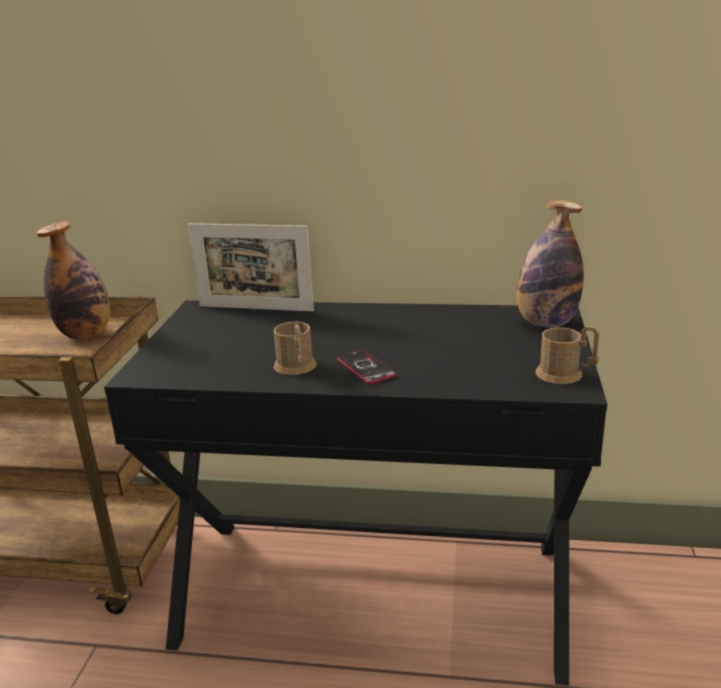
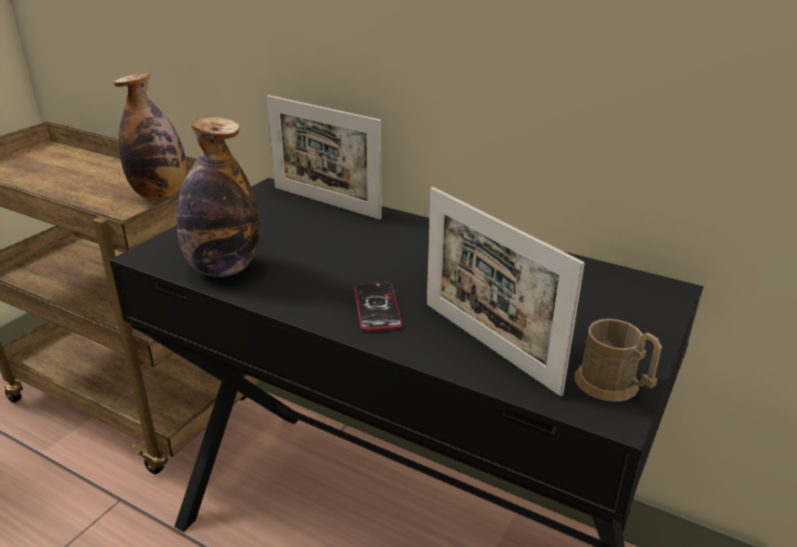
camera: 20 degrees right, 5 degrees up
(296, 367) = (305, 287): brown mug -> none
(466, 372) = (488, 346): none -> picture frame
(546, 323) = (641, 301): bottle -> bottle (223, 268)

